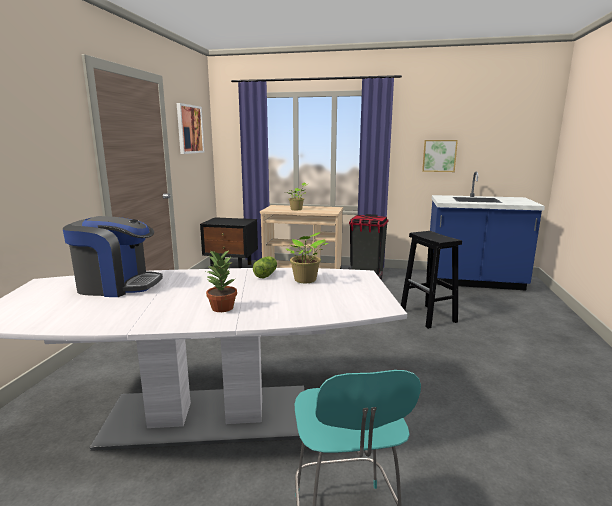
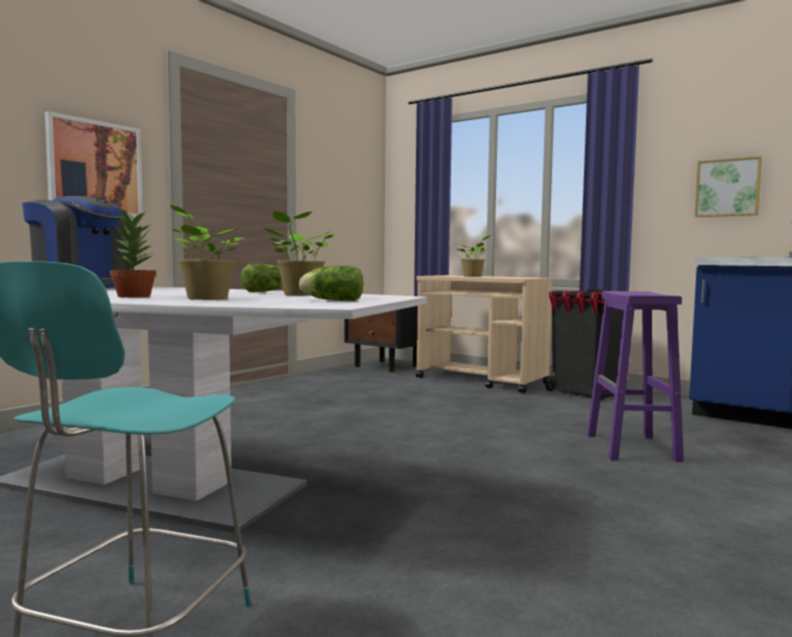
camera: 25 degrees right, 10 degrees down
(189, 129) = (340, 165): picture -> picture (95, 168)
(279, 304) = (205, 298): none -> potted plant
(355, 294) = (331, 300): none -> lettuce
(428, 316) = (632, 448): black stool -> purple stool

